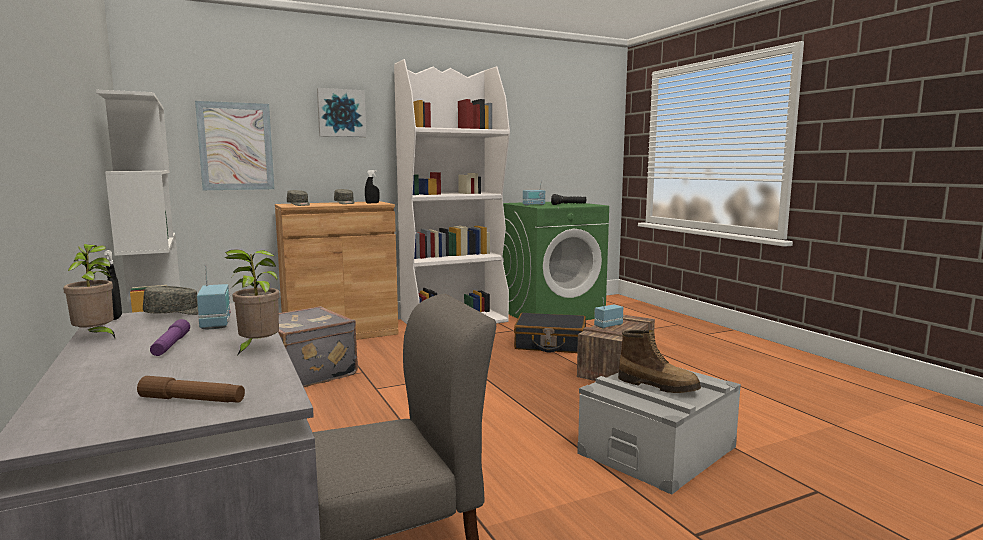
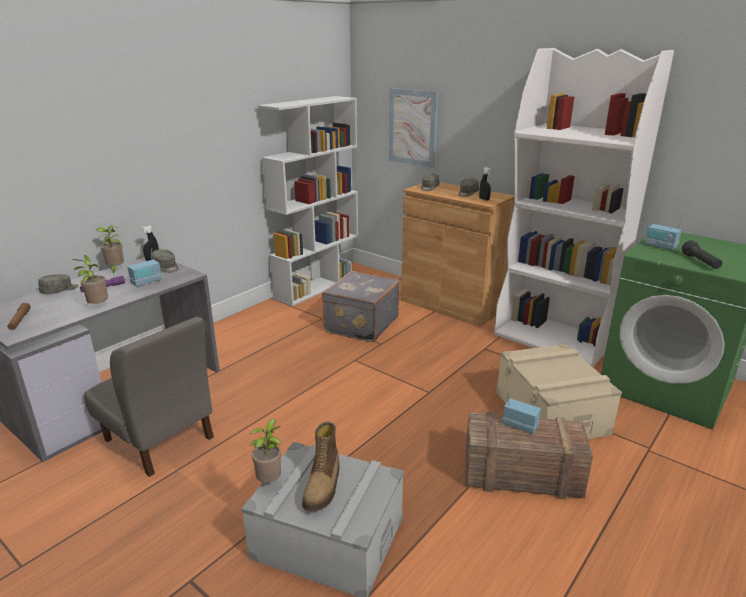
camera: 65 degrees right, 15 degrees up
(97, 372) = (60, 290): none -> grey cap
(341, 113) = (494, 102): picture -> none
(550, 344) = (551, 412): black suitcase -> beige storage box
(639, 405) = (270, 481): none -> potted plant

